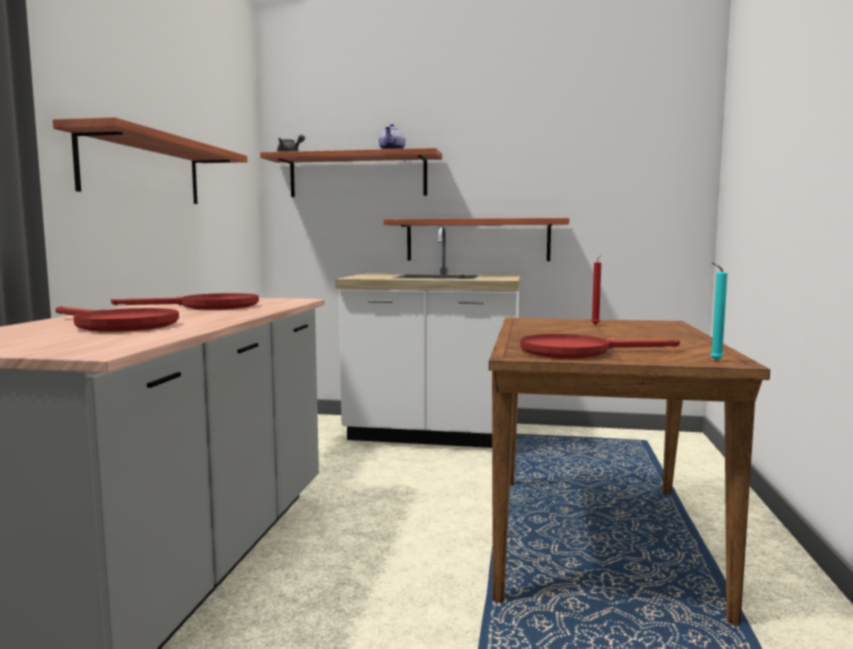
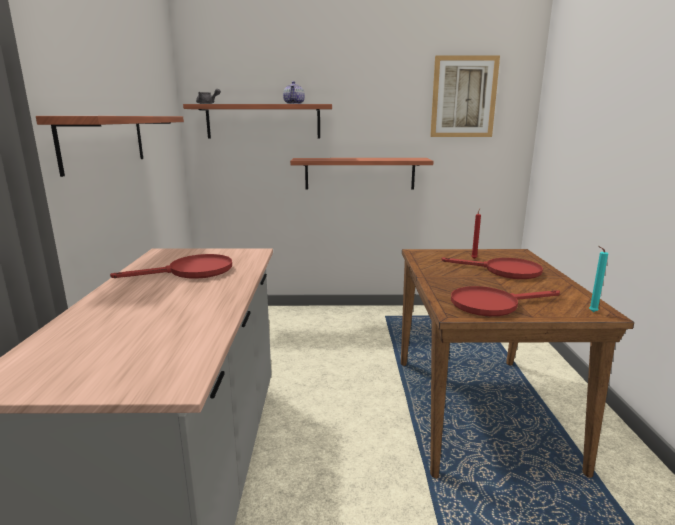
camera: 10 degrees left, 10 degrees up
(118, 325) = (147, 320): red frying pan -> red frying pan (504, 271)
(433, 435) = (332, 321): white counter -> none
(614, 140) = (463, 97): none -> picture

